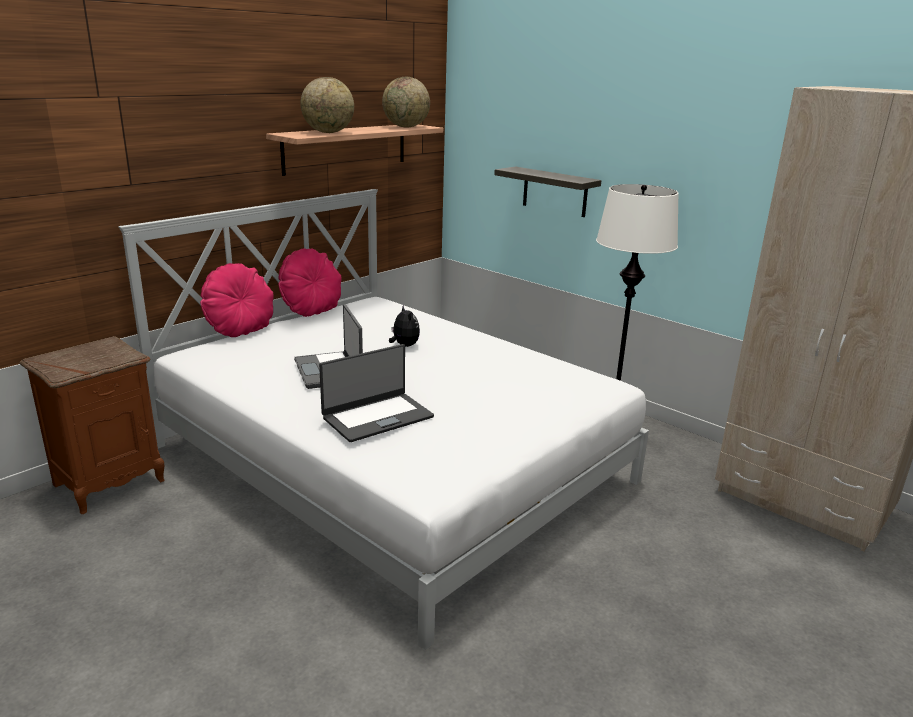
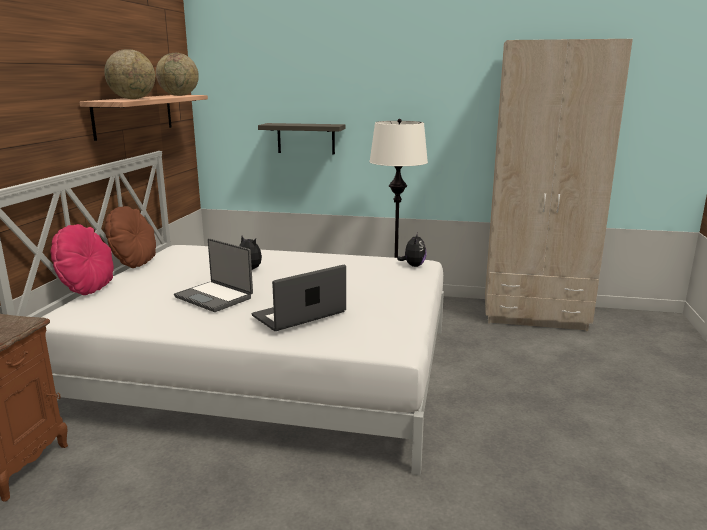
camera: 30 degrees left, 5 degrees down
(311, 312) = (134, 264): pink pillow -> brown pillow
(377, 417) = (300, 315): laptop -> laptop turned 150 degrees counterclockwise
(594, 388) = (413, 266): none -> plush toy

